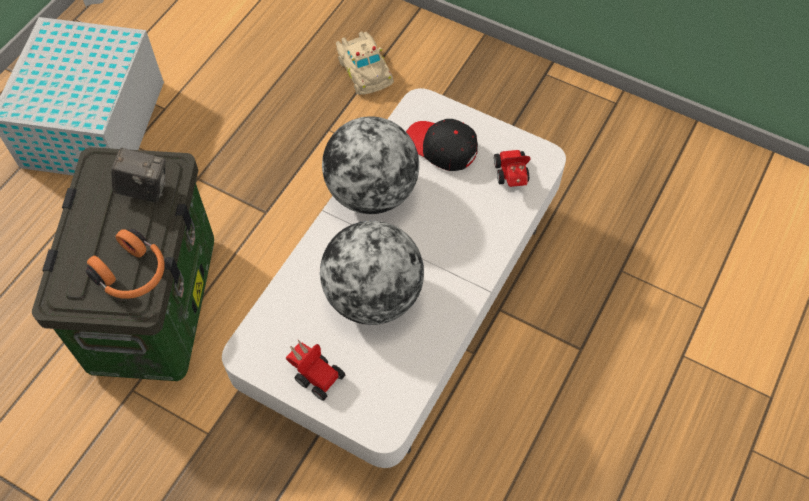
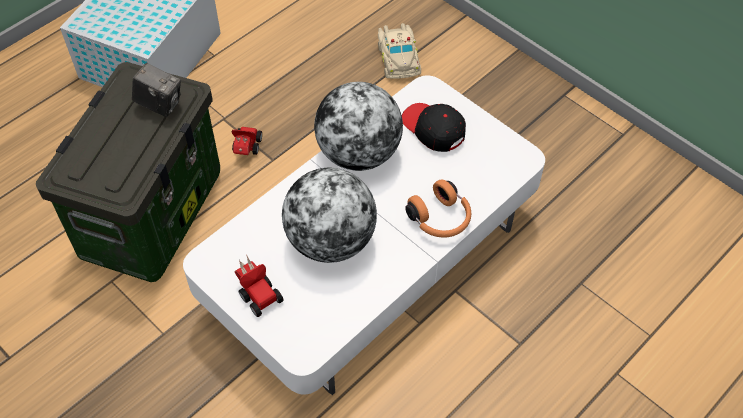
camera: 15 degrees right, 5 degrees down
(133, 275) = (127, 171): orange headphones -> orange headphones (440, 219)
(512, 177) = (489, 168): toy car -> toy car (246, 149)

